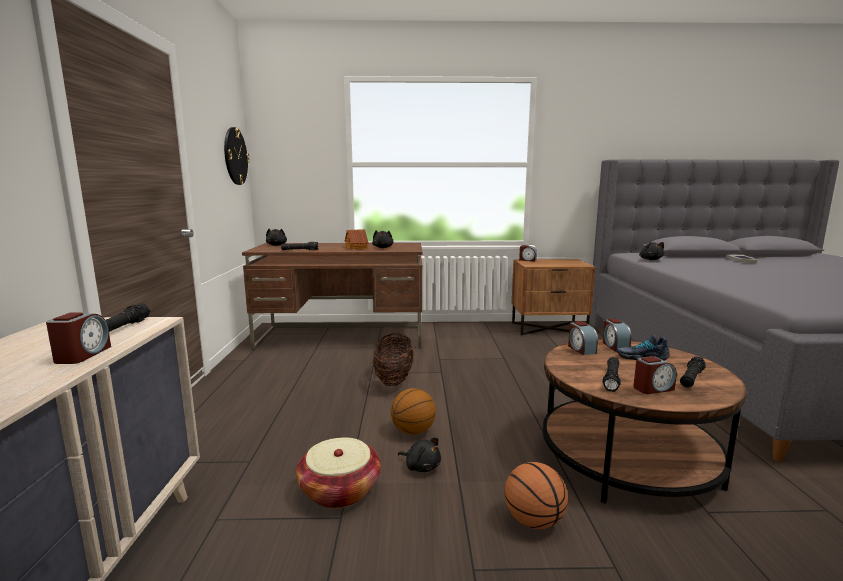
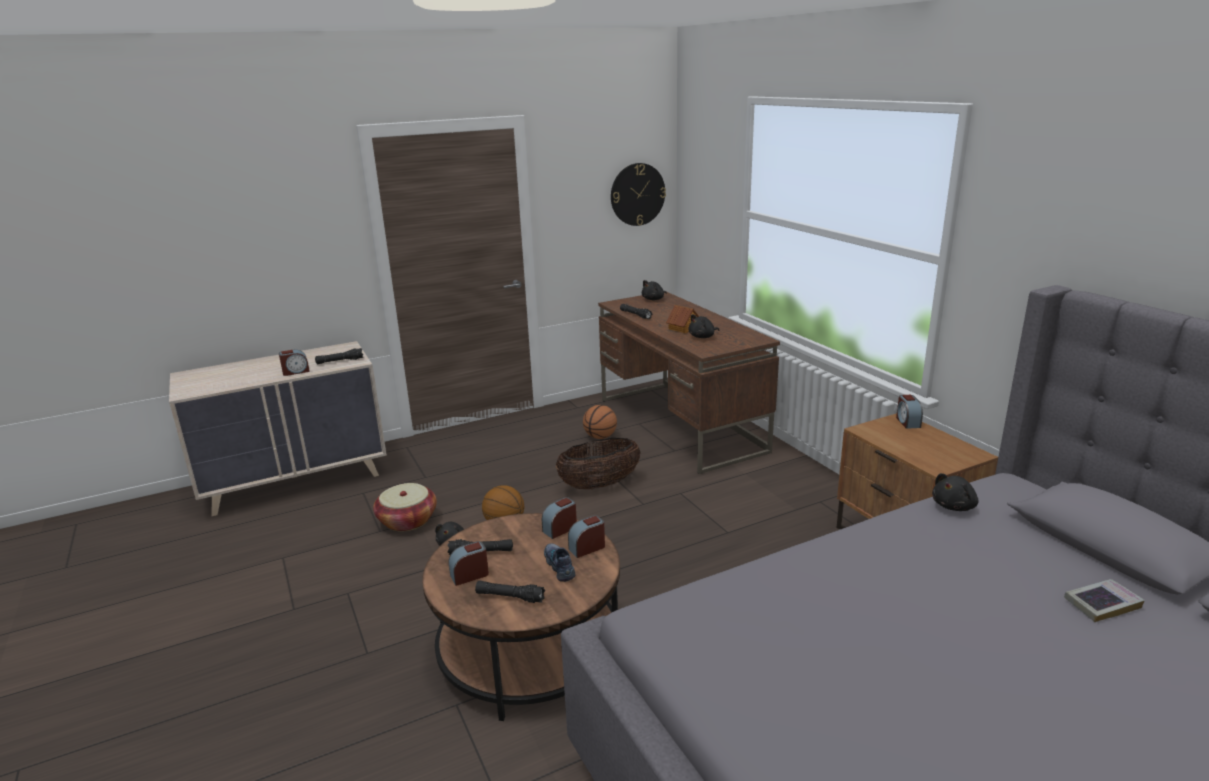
camera: 65 degrees right, 10 degrees up
(533, 521) = (405, 608): basketball -> basketball (600, 437)
(653, 388) = (469, 575): alarm clock -> alarm clock turned 105 degrees clockwise

